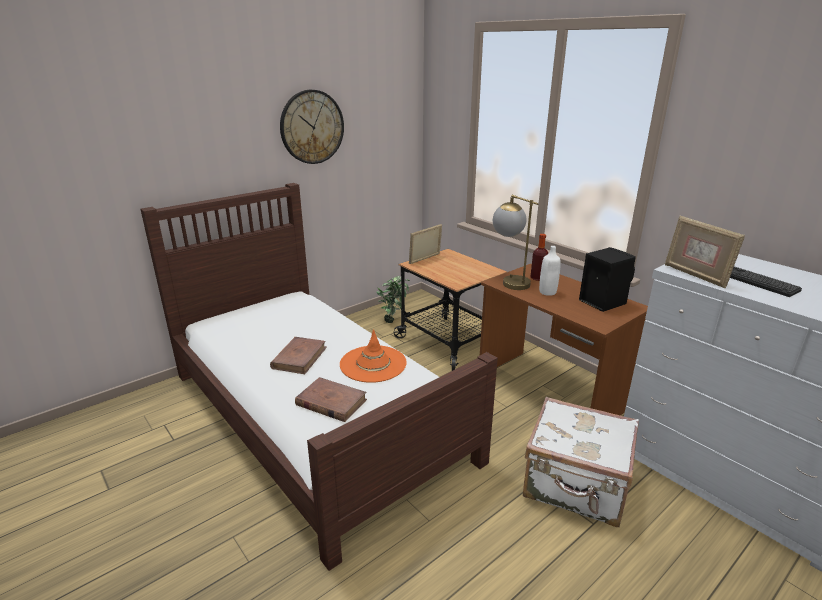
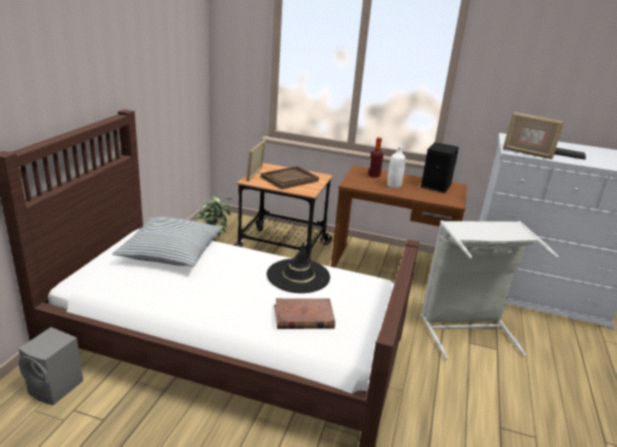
camera: 35 degrees left, 0 degrees up
(170, 405) = (56, 388): none -> grey speaker
(295, 315) = (171, 251): none -> pillow
(299, 357) = (227, 288): brown book -> none
(312, 127) = (135, 47): wall clock -> none
(373, 364) = (298, 276): orange hat -> black hat
(454, 268) = (289, 179): none -> brown tray
(509, 281) = (357, 181): table lamp -> none
(576, 486) = (466, 329): white suitcase -> grey laundry basket

